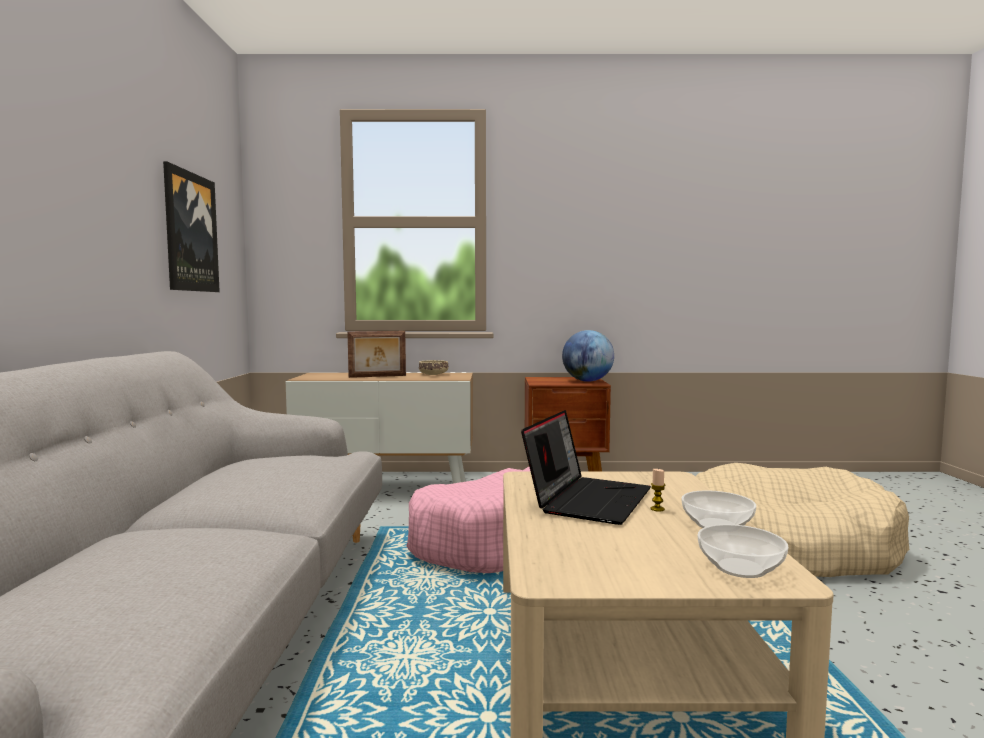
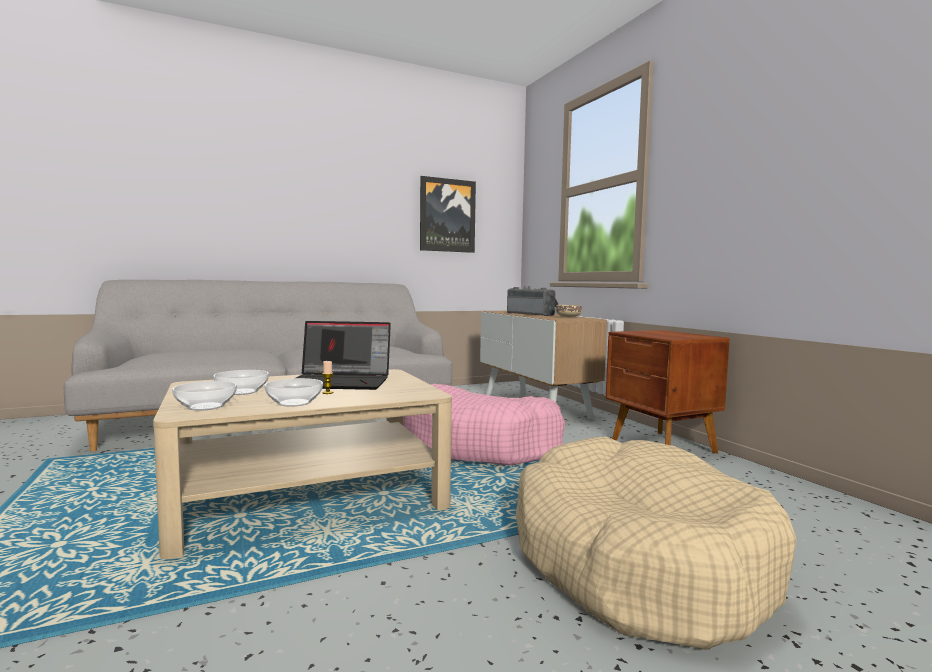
camera: 65 degrees right, 0 degrees up
(377, 376) = (532, 314): picture frame -> radio
(587, 381) = (679, 336): globe -> none
(639, 548) = (241, 392): none -> bowl

